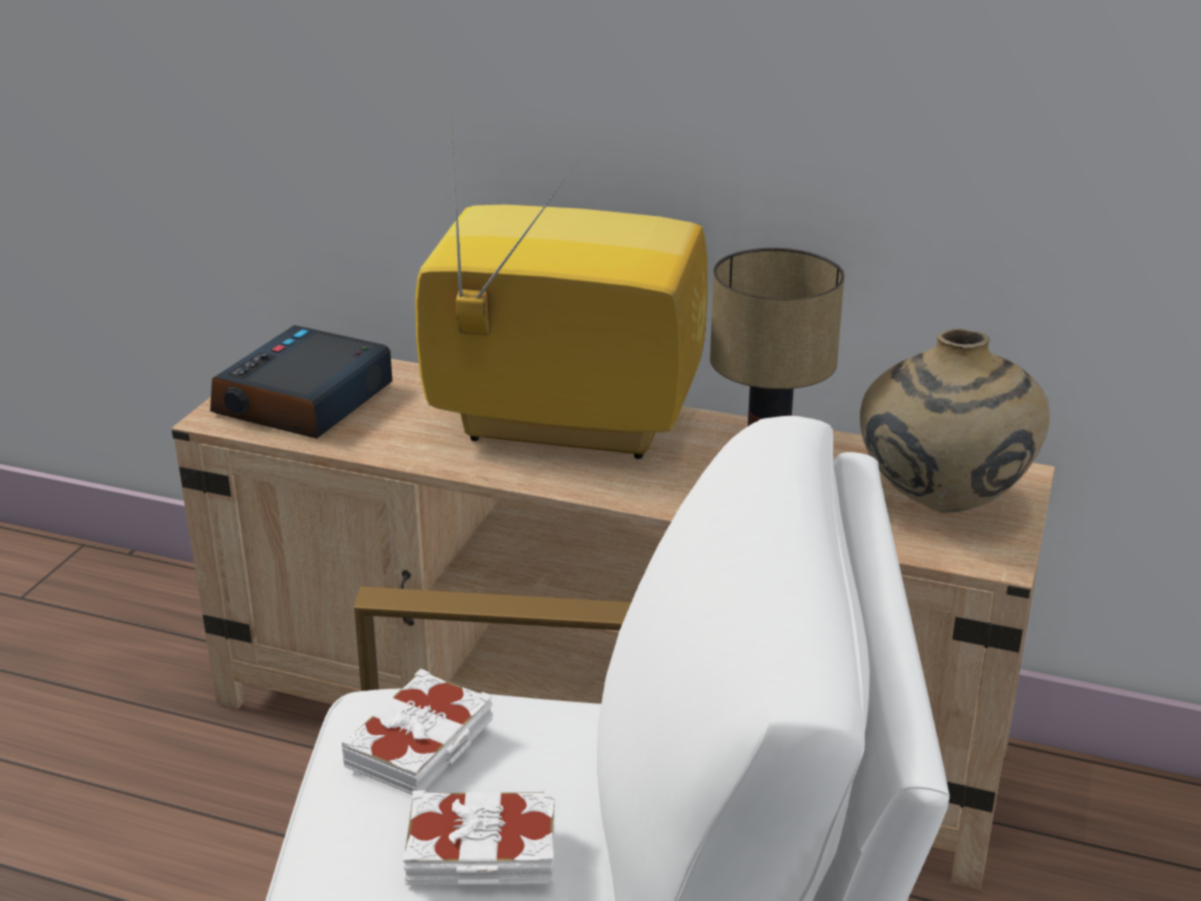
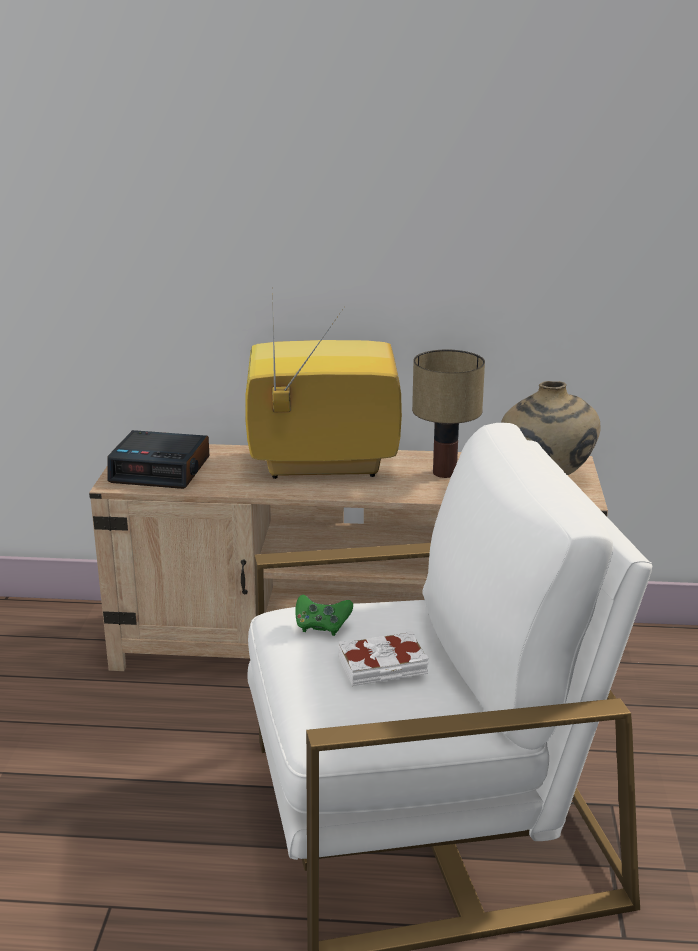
camera: 15 degrees left, 5 degrees down
(304, 401) = (161, 470): alarm clock -> alarm clock turned 90 degrees counterclockwise
(422, 744) = (321, 626): white book -> green game controller

